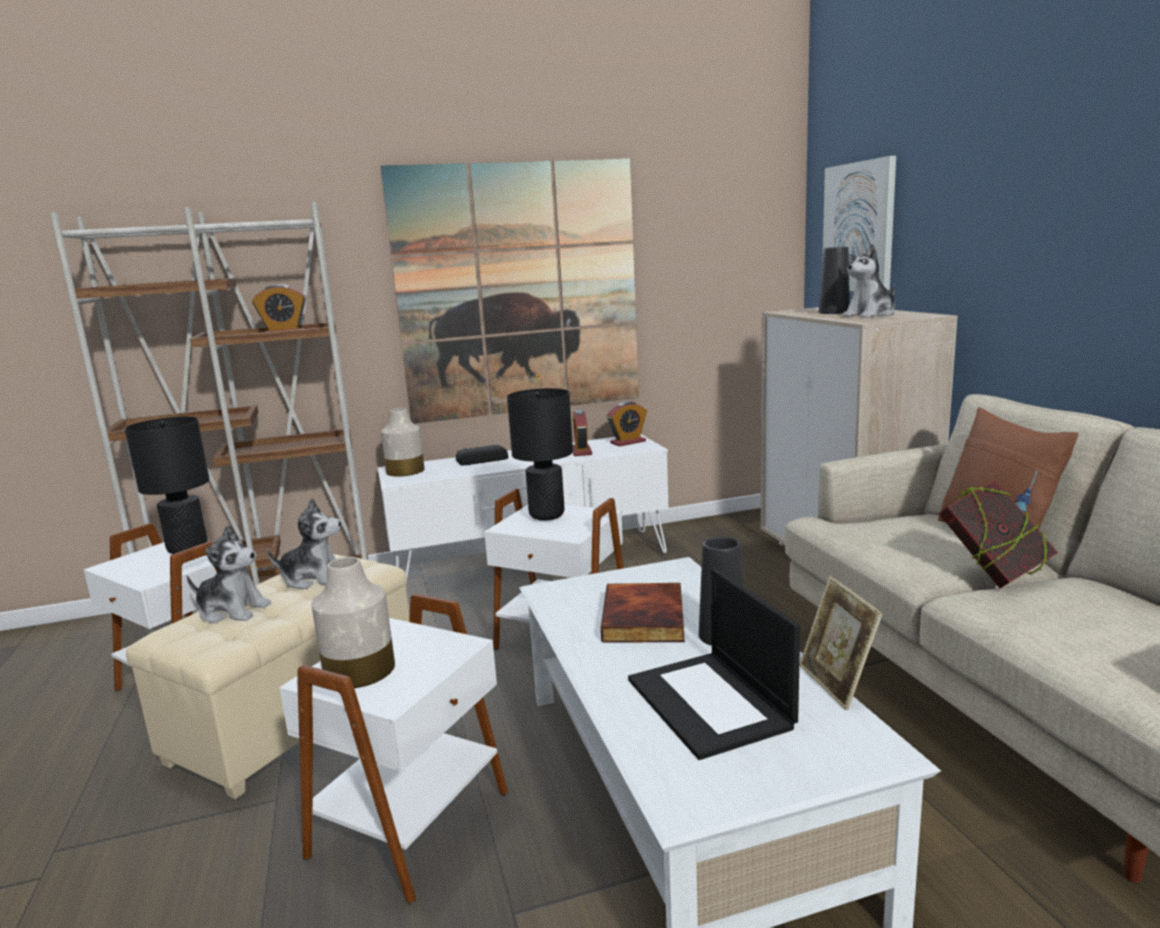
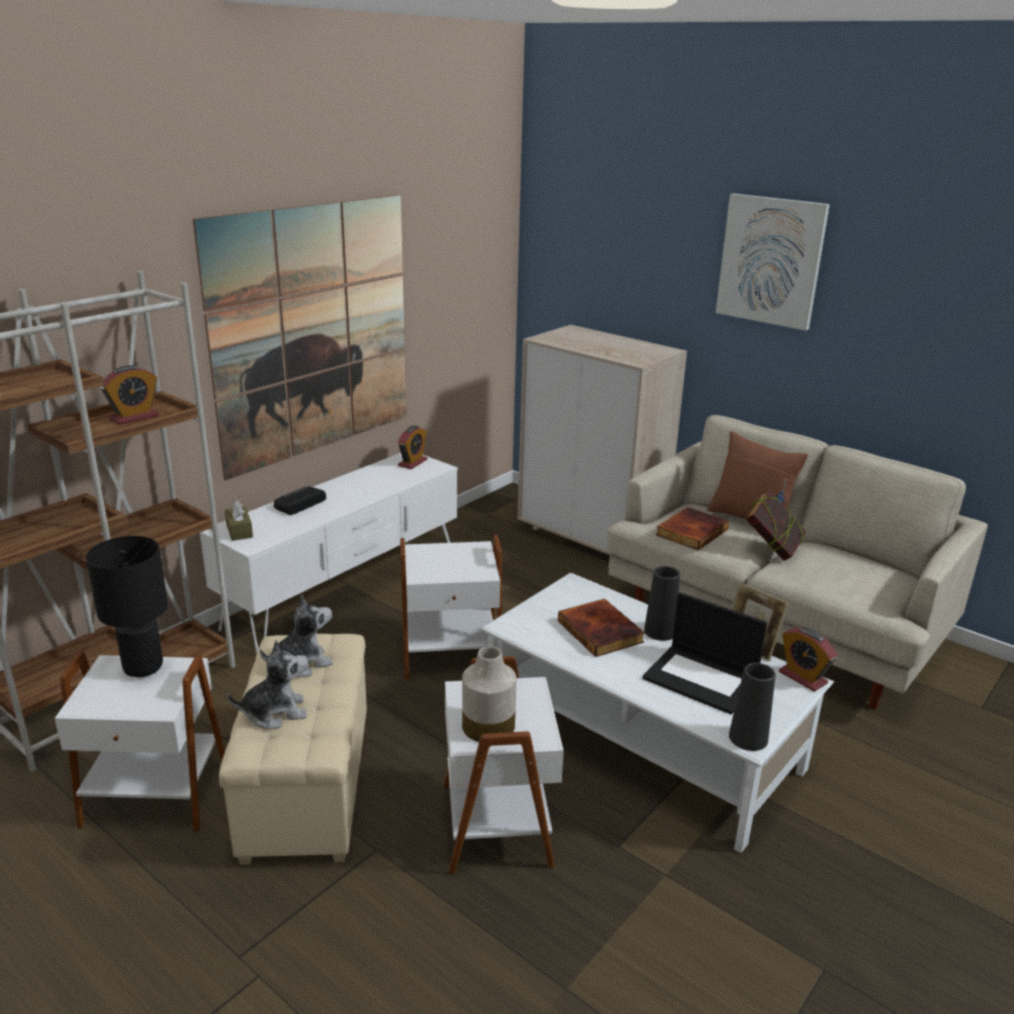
camera: 35 degrees left, 10 degrees up
(405, 470) = (239, 531): beige vase -> brown tissue box
(546, 517) = (440, 559): black table lamp -> none
(581, 451) = (384, 480): alarm clock -> alarm clock (802, 677)
(834, 312) = (588, 342): black vase -> black vase (748, 738)
(859, 227) = (583, 260): picture -> picture (771, 261)
(870, 315) = (625, 349): plush toy -> none
(885, 536) = (691, 531): none -> book

